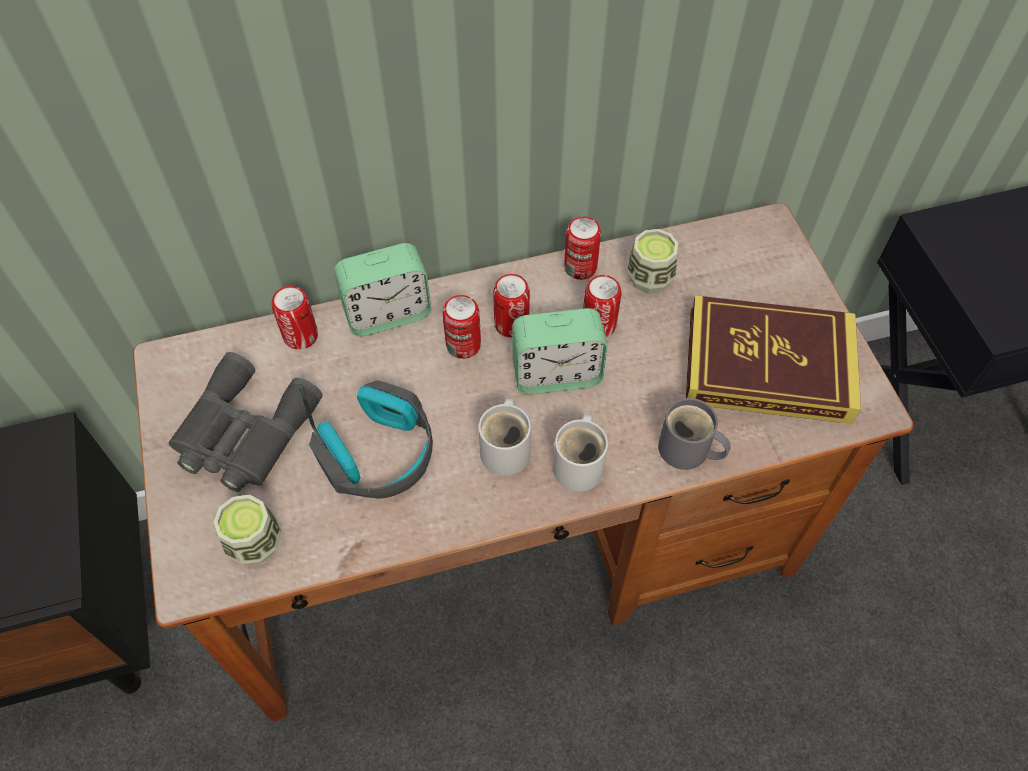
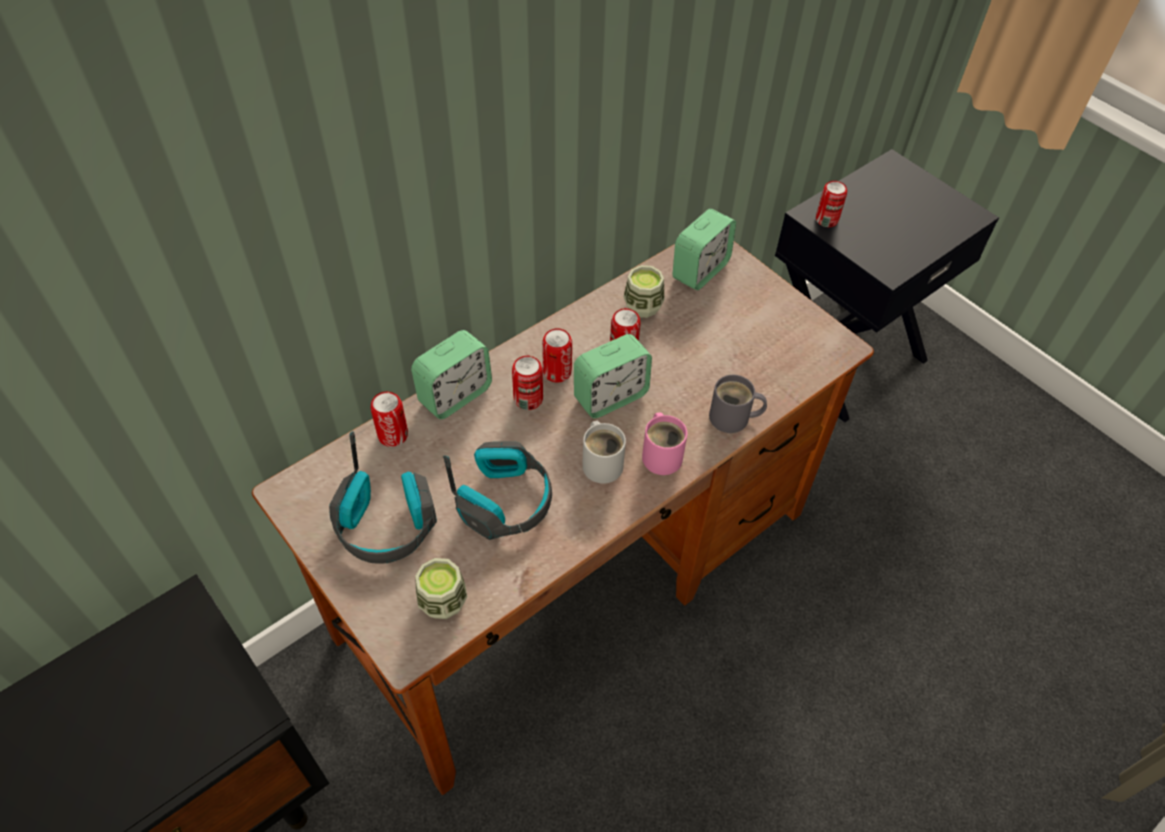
camera: 25 degrees left, 5 degrees down
(243, 434) = (386, 524): grey binoculars -> headphones
(580, 267) = (587, 314): can -> can (826, 220)
(581, 464) = (662, 454): white mug -> pink mug
(741, 256) = (700, 271): none -> alarm clock
(768, 365) = (758, 341): book -> none

